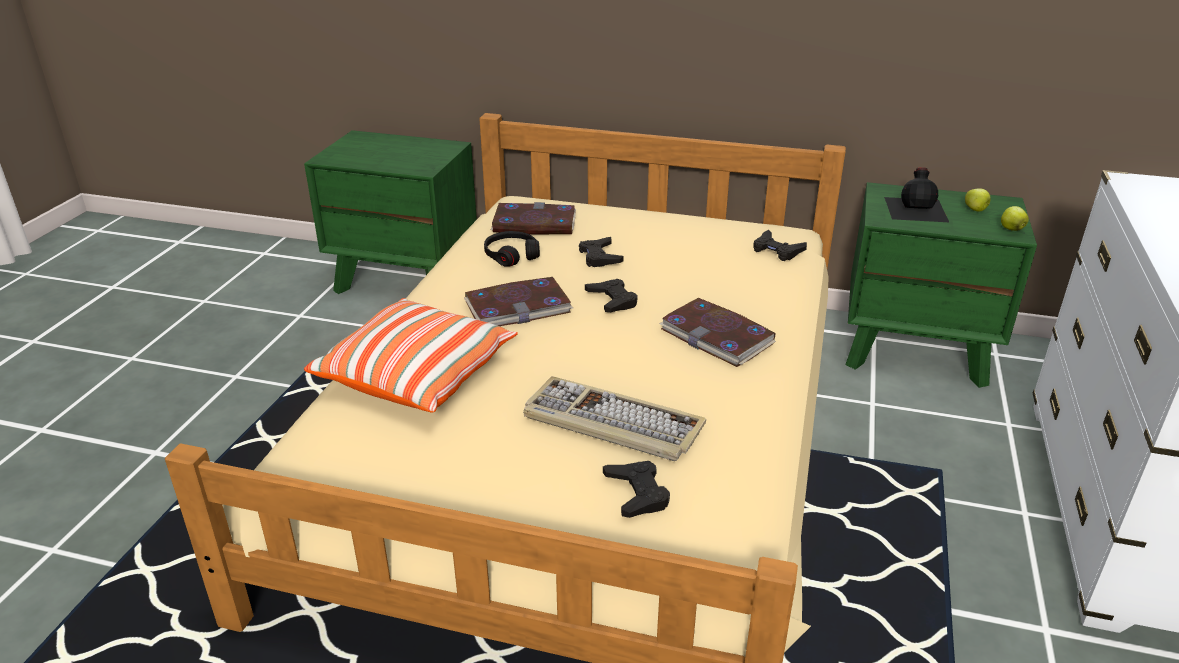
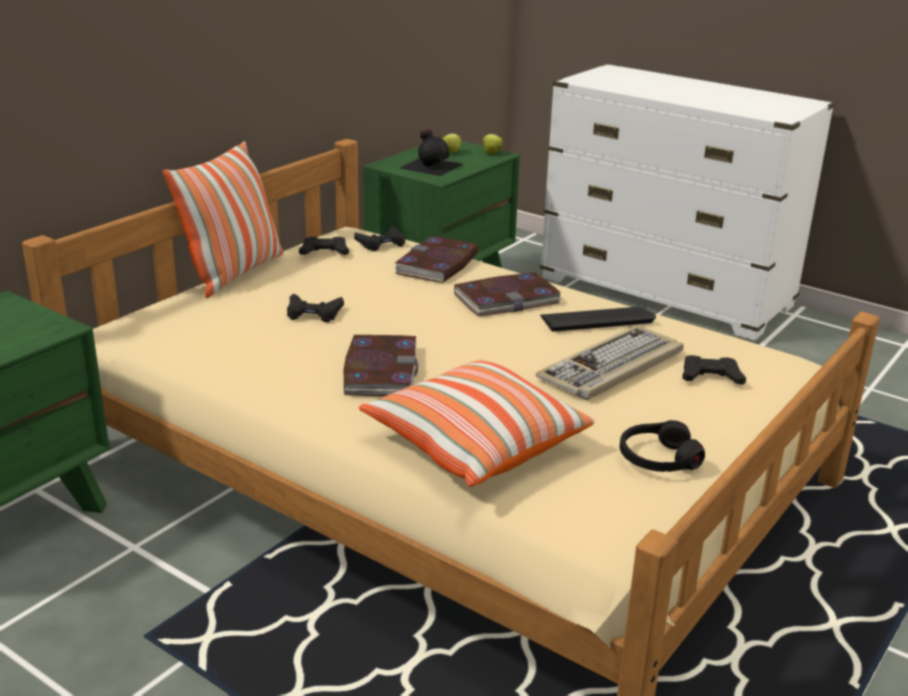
camera: 70 degrees left, 5 degrees down
(511, 255) = (259, 354): black headphones -> black headphones (658, 459)
(534, 224) = (195, 329): book -> book (437, 264)
(612, 300) = (408, 325): black game controller -> black game controller (324, 252)
(652, 212) = (233, 273): none -> pillow
(717, 396) = (596, 319): none -> keyboard

